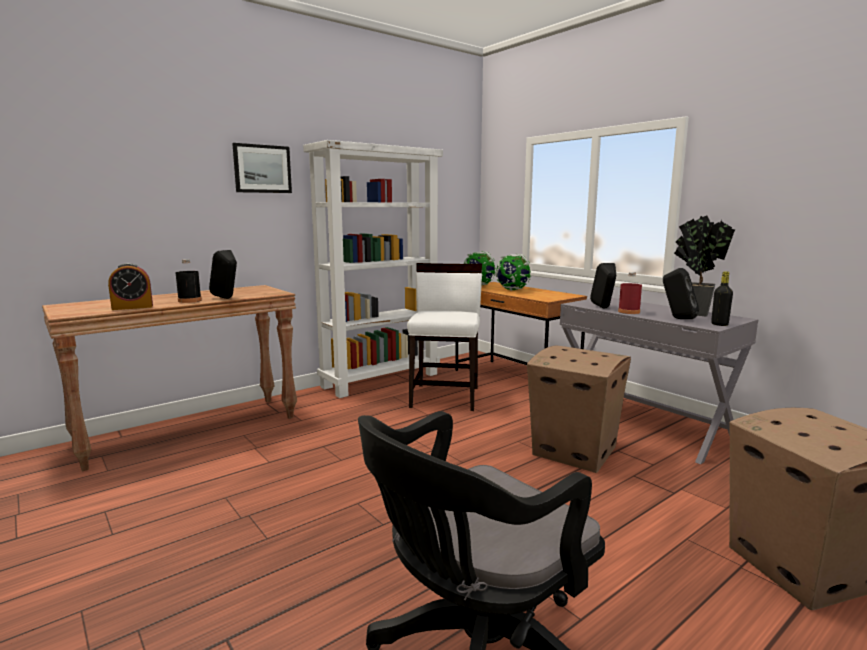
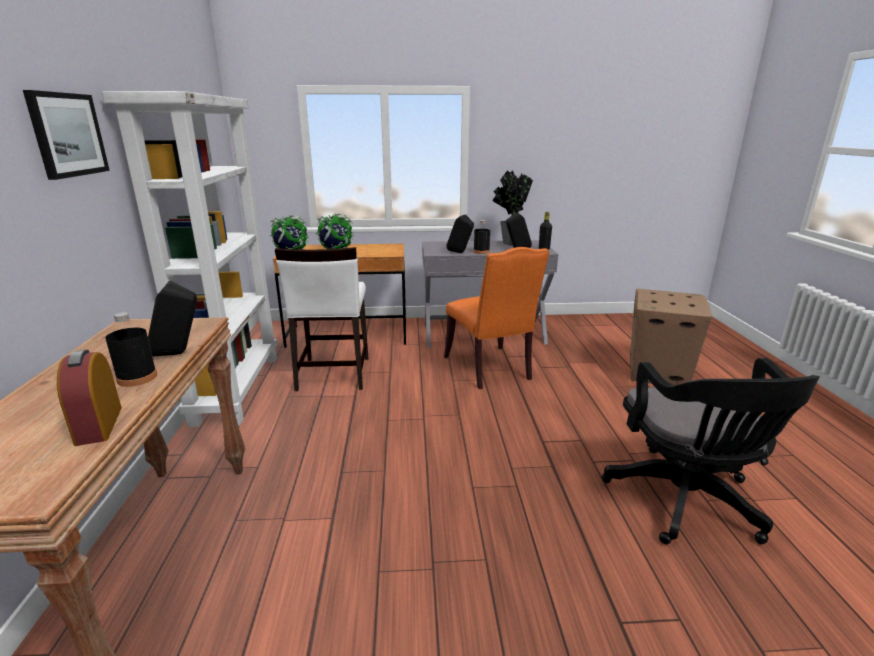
camera: 55 degrees left, 10 degrees up
(132, 307) = (99, 425): alarm clock -> alarm clock turned 150 degrees clockwise
(445, 397) = (332, 374): white chair -> white chair turned 135 degrees counterclockwise
(573, 451) = (490, 369): cardboard box -> orange chair
(629, 312) = (481, 252): red bottle -> black bottle

